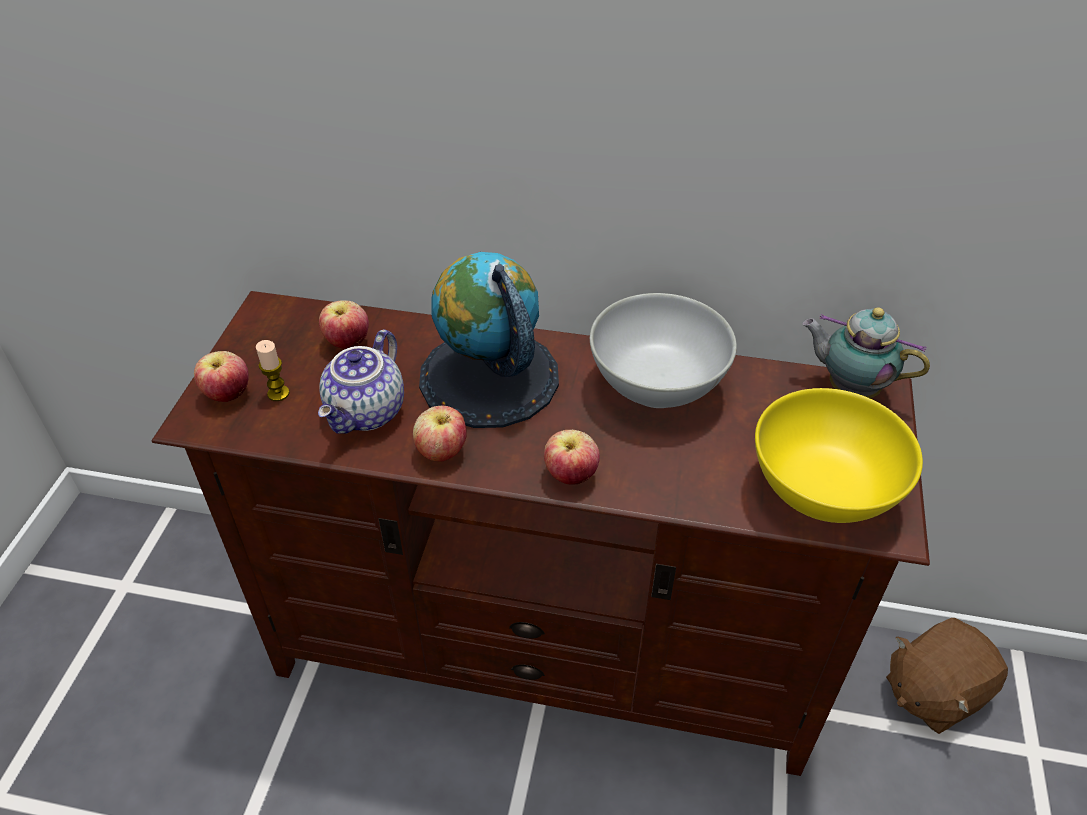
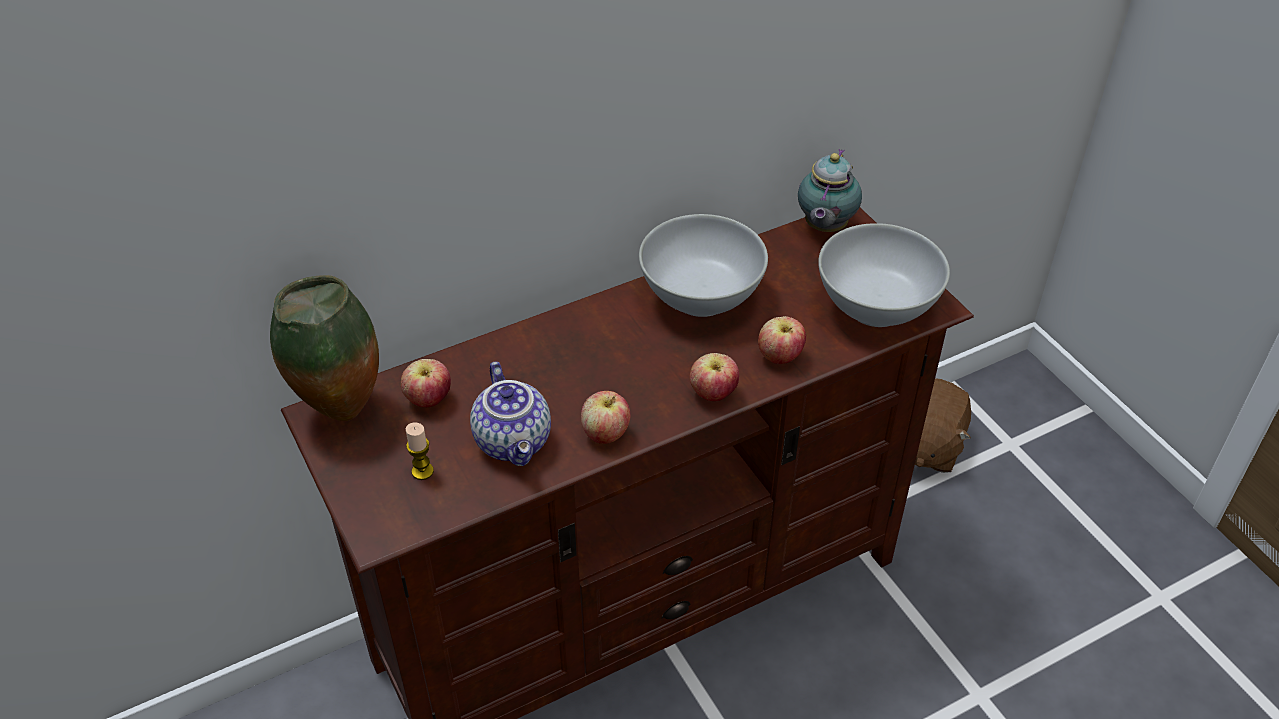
camera: 40 degrees left, 0 degrees up
(228, 394) = (379, 498): apple -> apple (780, 357)
(281, 314) = (339, 411): none -> vase
(488, 377) = (575, 361): globe -> none
(821, 491) = (875, 307): yellow bowl -> white bowl
(849, 388) = (824, 228): teapot -> teapot turned 60 degrees counterclockwise

